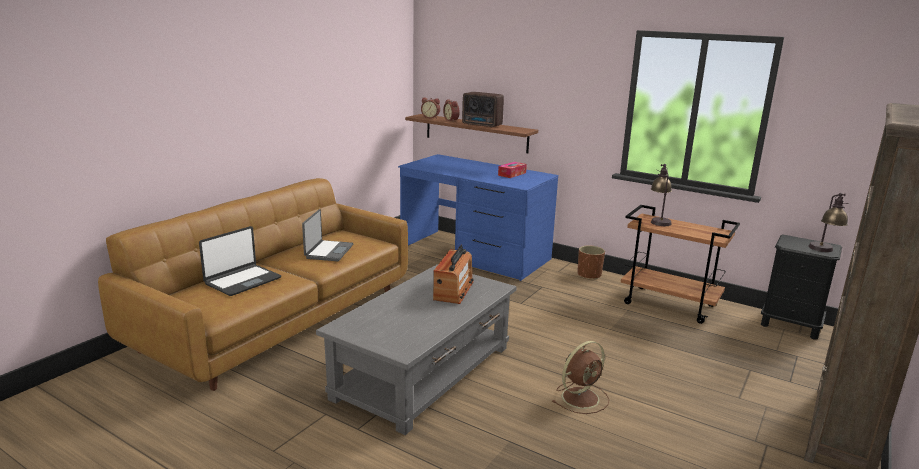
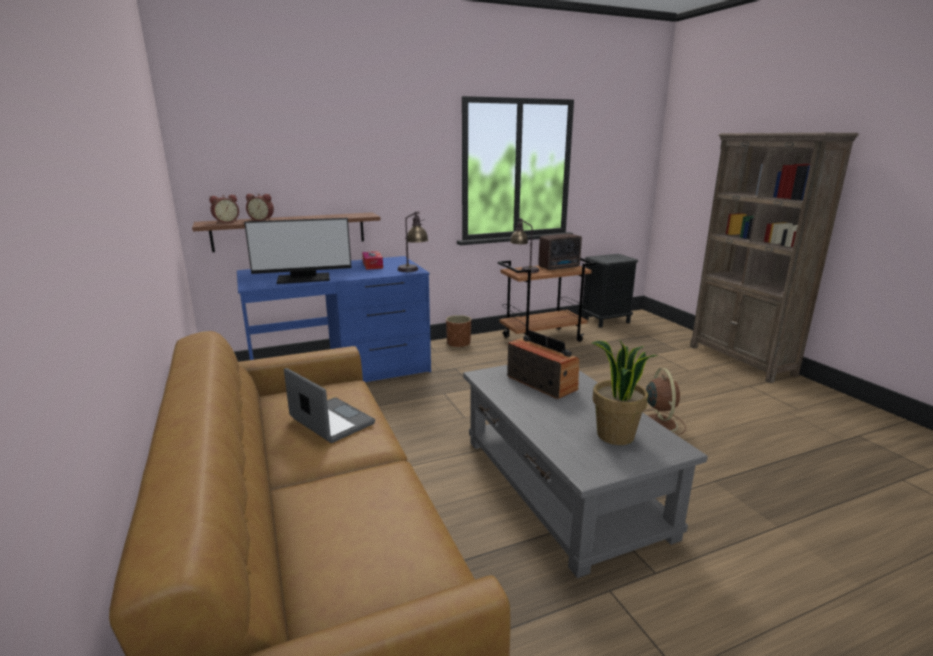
camera: 55 degrees left, 0 degrees up
(242, 281) = (341, 519): laptop -> none
(398, 328) = (615, 436): none -> potted plant
(446, 169) = (303, 279): none -> monitor
(482, 125) = (312, 218): radio -> radio (560, 267)
(823, 251) = (625, 258): table lamp -> table lamp (413, 271)

